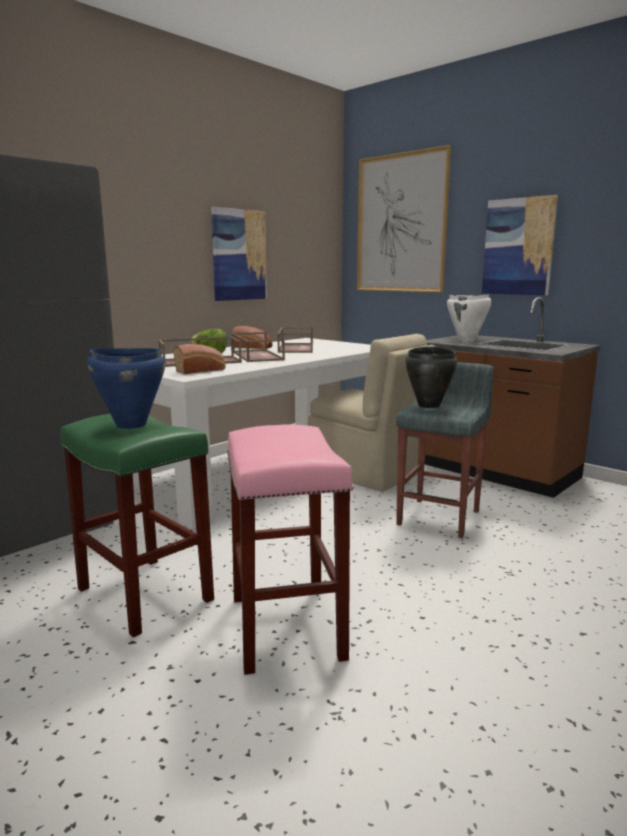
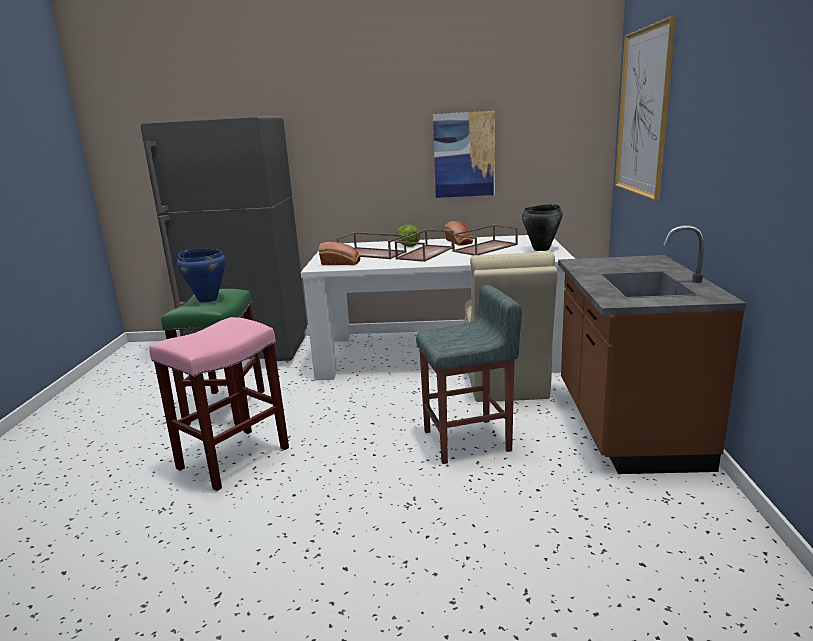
camera: 50 degrees right, 5 degrees up
(429, 406) = (456, 331): black cooking pot -> black cooking pot (541, 249)
(467, 340) = (618, 265): white cooking pot -> none
(518, 247) = (706, 152): picture -> none

